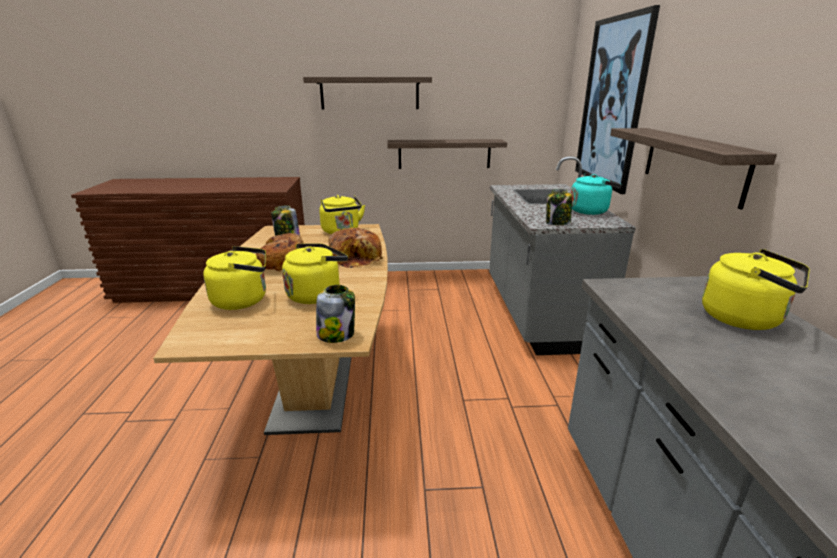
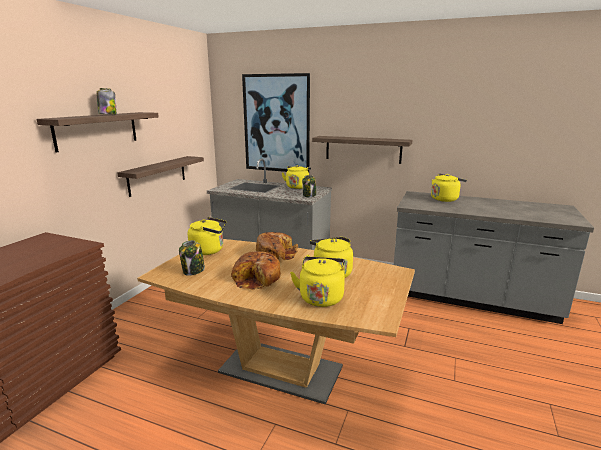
camera: 65 degrees left, 5 degrees down
(336, 334) = (392, 274): jar -> jar (107, 114)
(590, 211) = (297, 187): turquoise kettle -> yellow kettle

